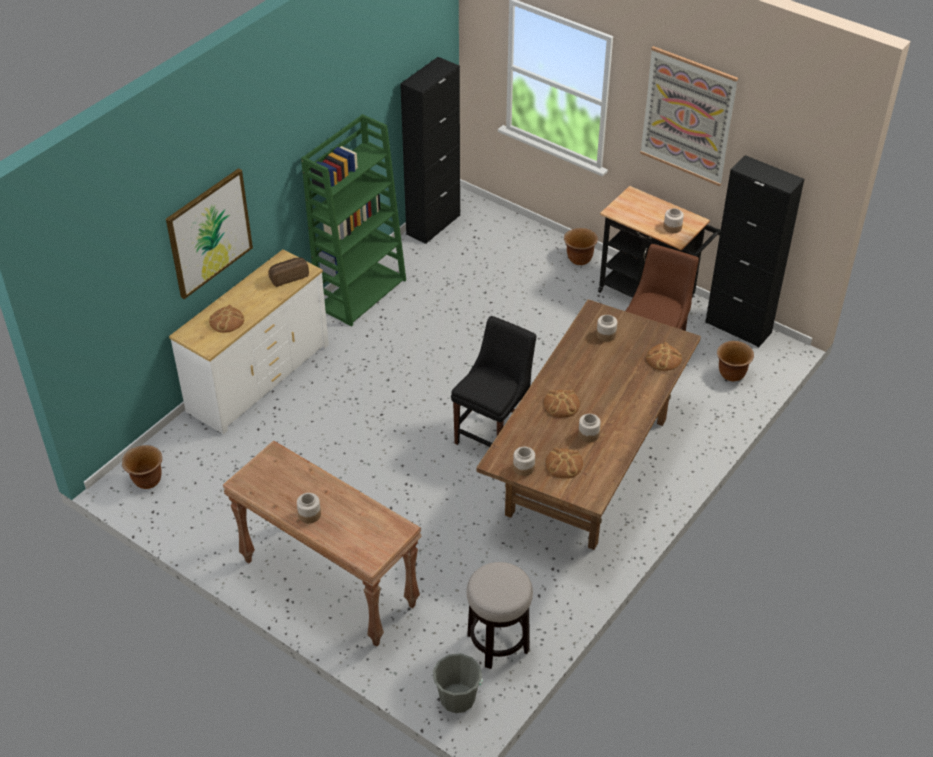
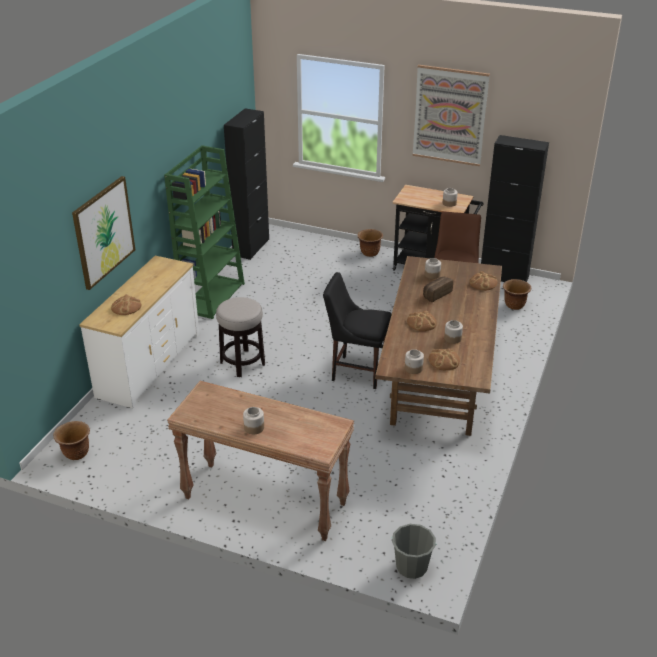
camera: 15 degrees left, 10 degrees down
(288, 277) = (167, 271): bread -> bread (436, 294)
(494, 434) = (356, 371): black chair -> black chair turned 90 degrees counterclockwise
(498, 642) = (426, 517): stool -> stool (242, 363)

